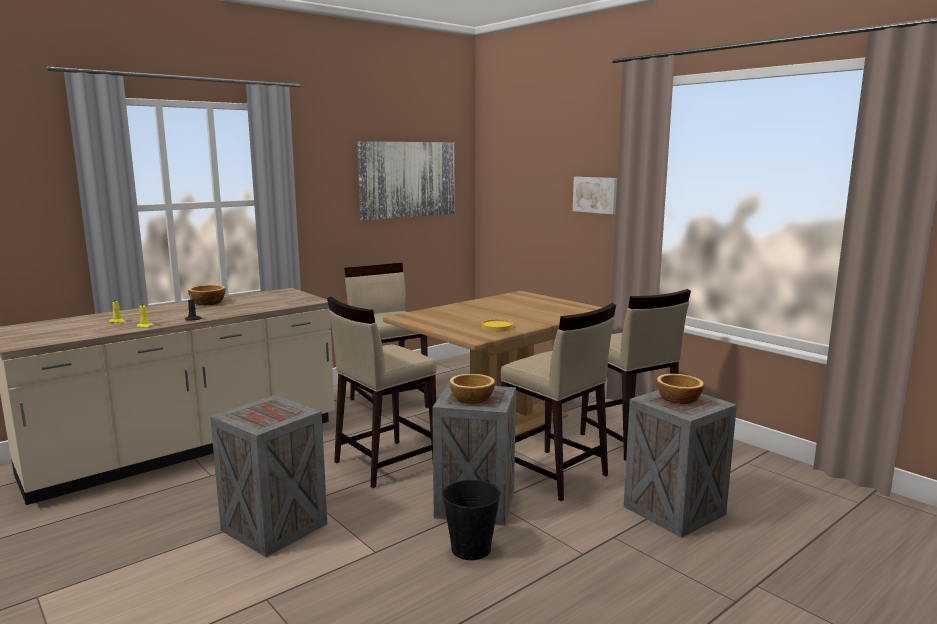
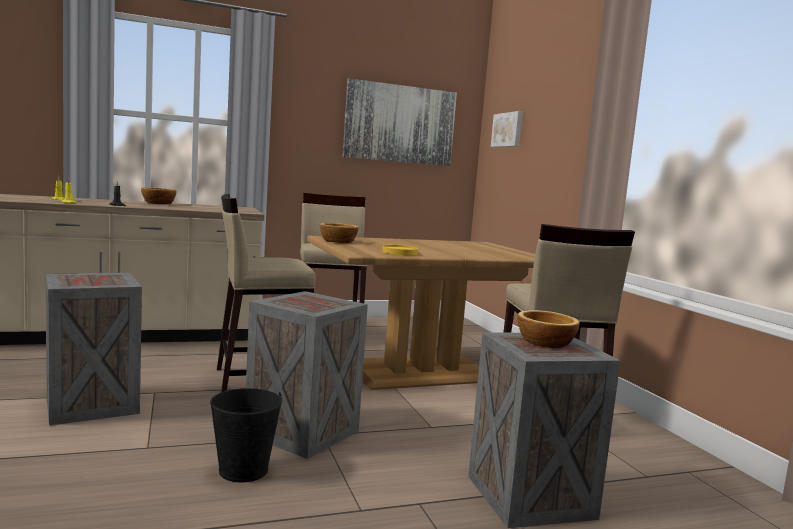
camera: 20 degrees right, 5 degrees down
(471, 399) = (300, 303): bowl -> bowl (337, 241)
(553, 475) = (420, 427): beige stool -> none
(596, 195) = (576, 137): picture -> picture (508, 130)

